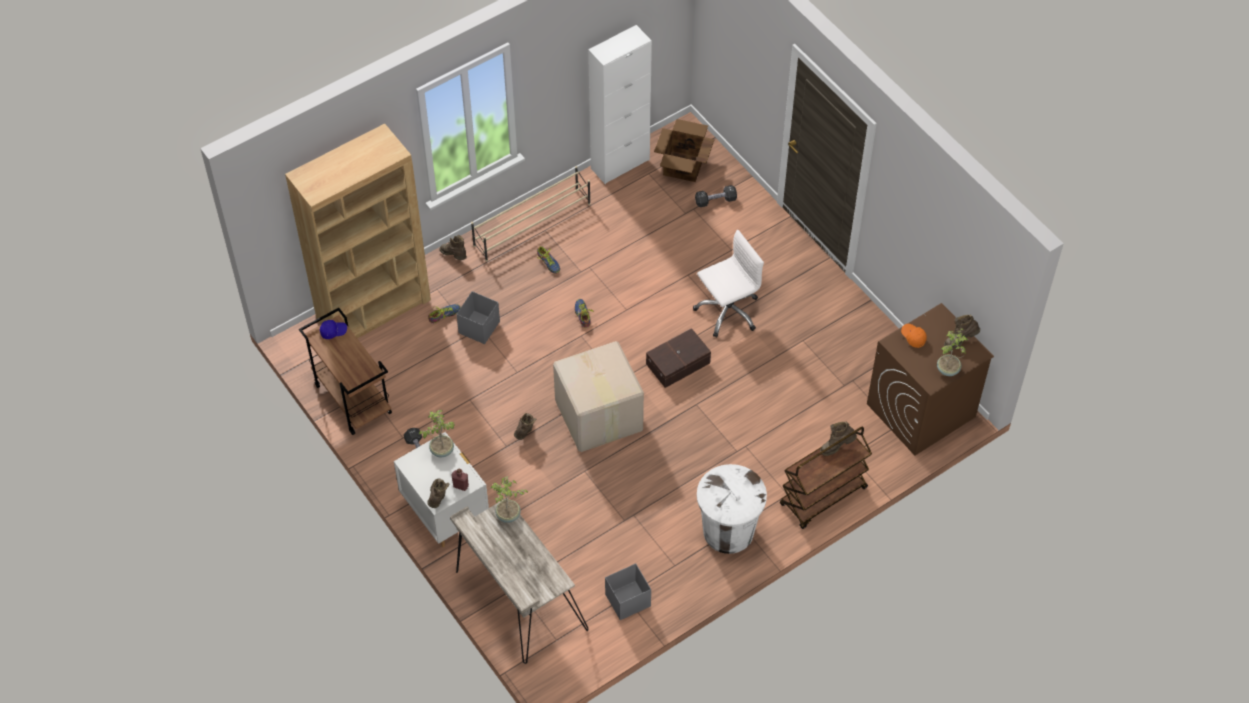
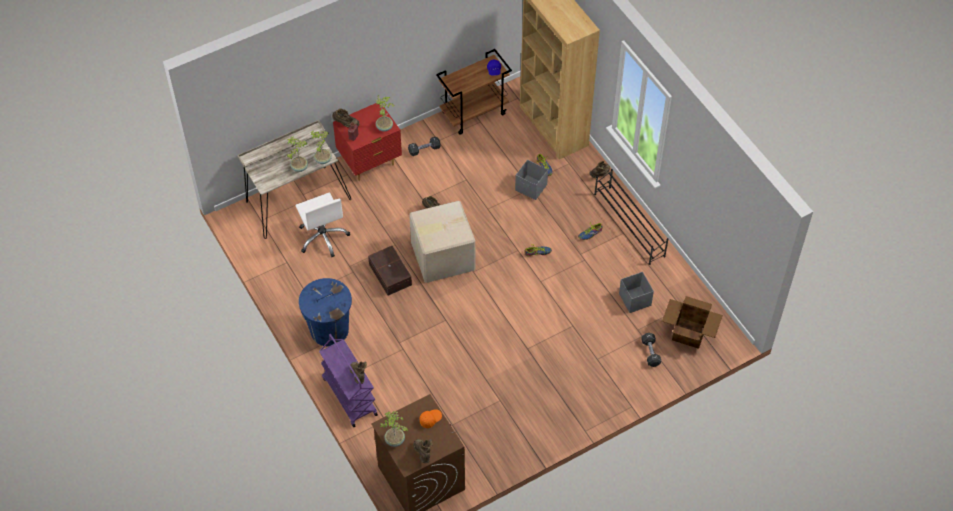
camera: 95 degrees right, 0 degrees up
(446, 516) = (370, 163): white nightstand -> red nightstand
(523, 543) = (299, 167): none -> potted plant
(533, 224) = (629, 225): beige shoe rack -> black shoe rack
(620, 164) = (692, 288): white cabinet -> none
(627, 600) = (283, 263): grey storage box -> grey storage box (635, 299)
(679, 364) = (485, 312): brown storage box -> brown storage box (389, 275)
(727, 311) = (534, 350): white office chair -> white office chair (323, 237)
(728, 531) = (329, 330): white trash can -> blue trash can
(823, 497) = (349, 396): brown cart -> purple cart

